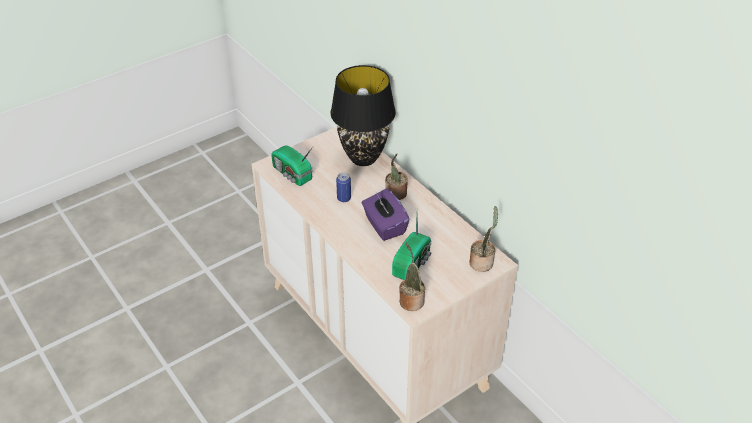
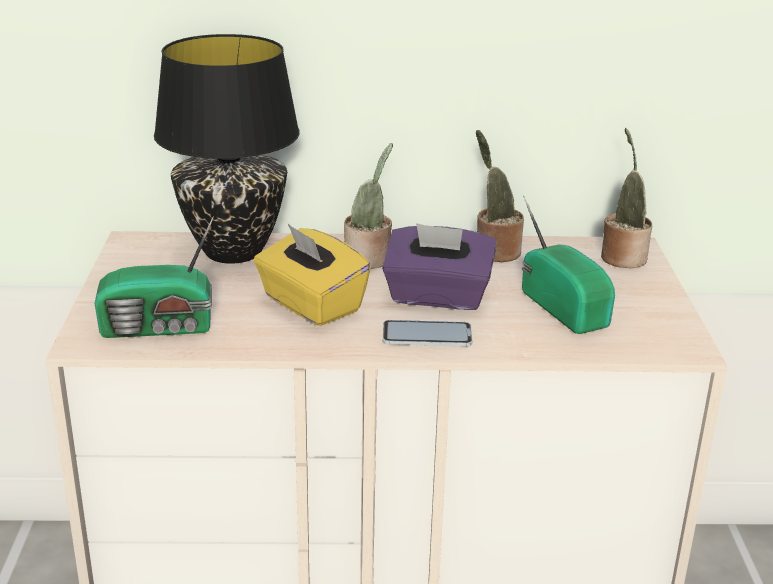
camera: 55 degrees left, 15 degrees down
(344, 198) = (311, 305): can -> yellow tissue box
(351, 237) = (427, 336): none -> phone
(411, 300) = (657, 342): potted plant -> potted plant (494, 252)

